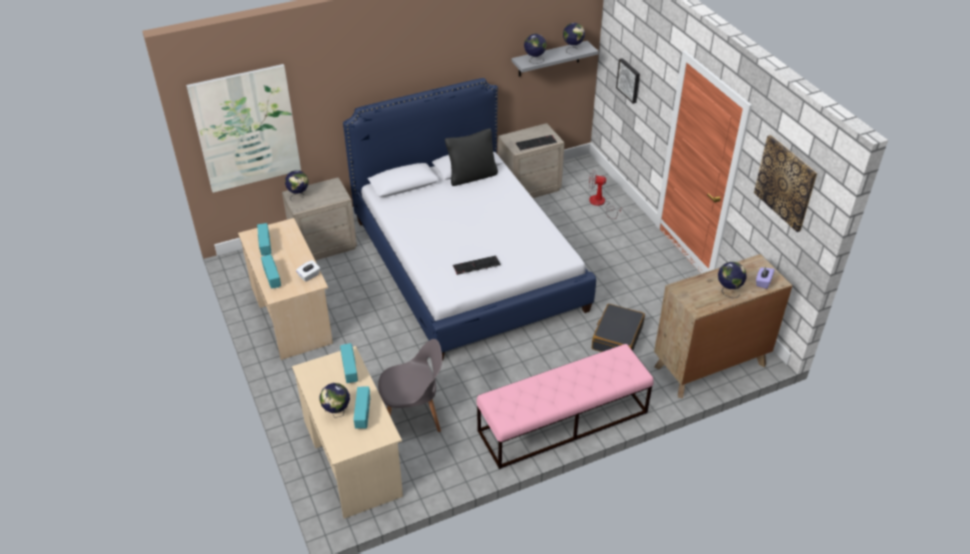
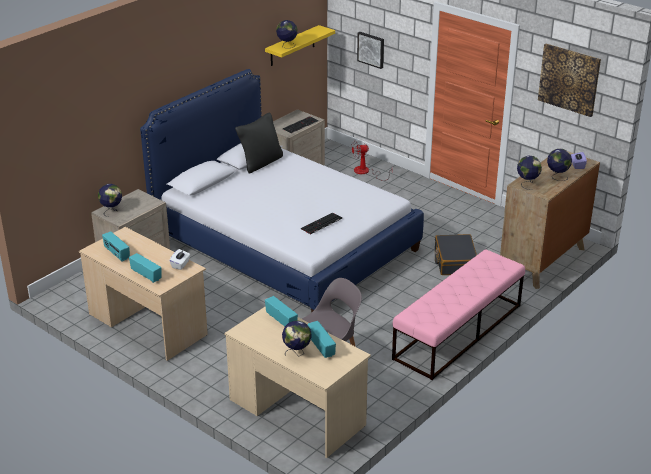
camera: 25 degrees left, 10 degrees down
(246, 129) = (57, 148): picture -> none
(549, 59) = (292, 46): grey shelf -> yellow shelf
(572, 49) = (312, 33): globe -> globe (527, 184)

